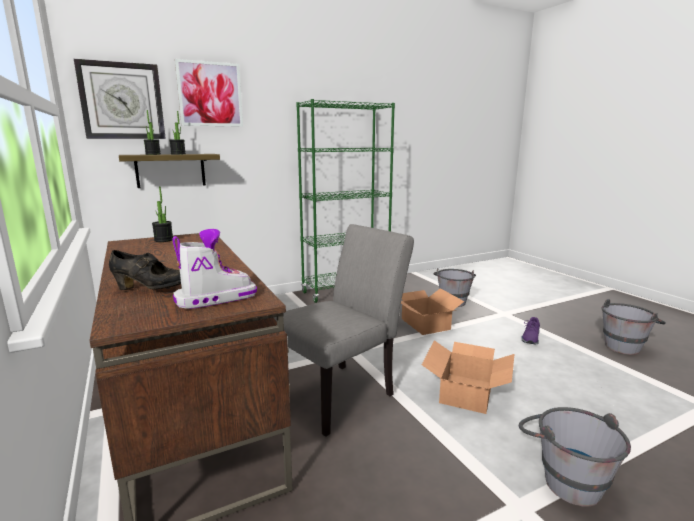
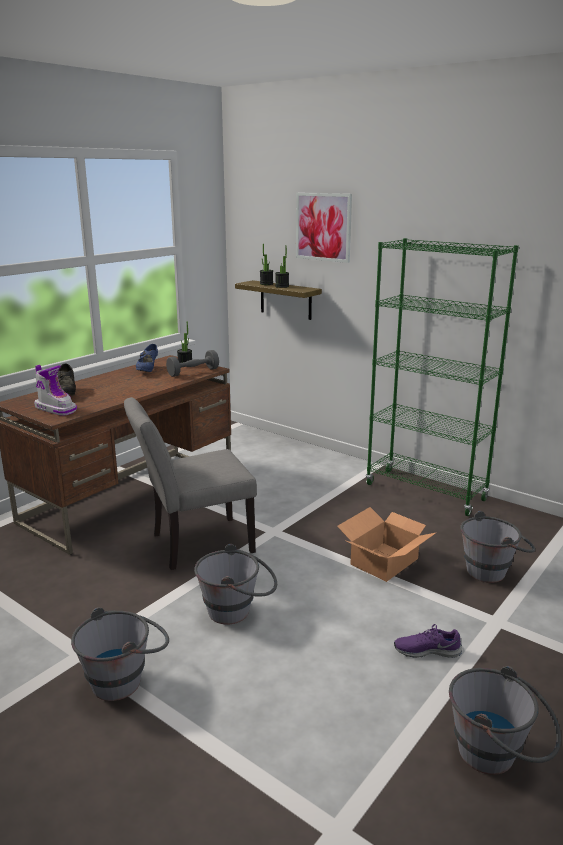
camera: 65 degrees right, 5 degrees up
(122, 101) = (258, 233): wall clock -> none
(146, 252) = (148, 370): none -> blue shoe
(198, 240) = (193, 372): none -> grey dumbbell
(342, 393) = (194, 544): grey chair -> grey chair turned 135 degrees clockwise
(467, 392) = (238, 611): cardboard box -> grey bucket

